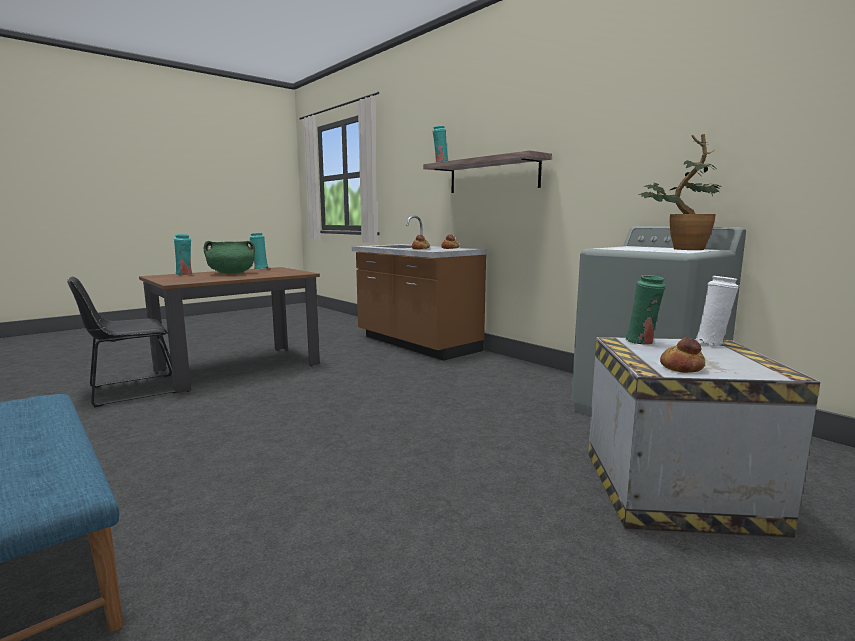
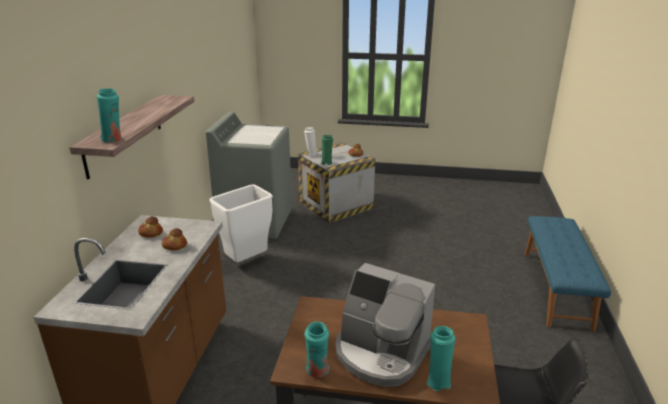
camera: 130 degrees left, 15 degrees up
(231, 273) = (380, 353): green cooking pot -> coffee machine
(529, 385) = (247, 261): none -> white trash can
(680, 249) = (251, 130): potted plant -> none

